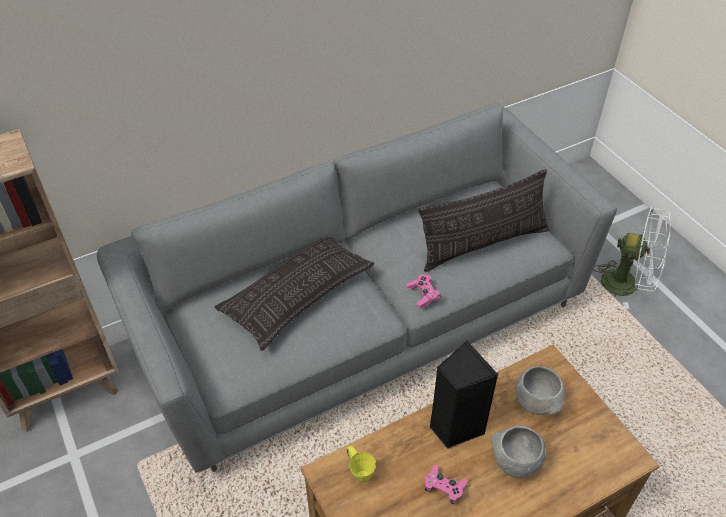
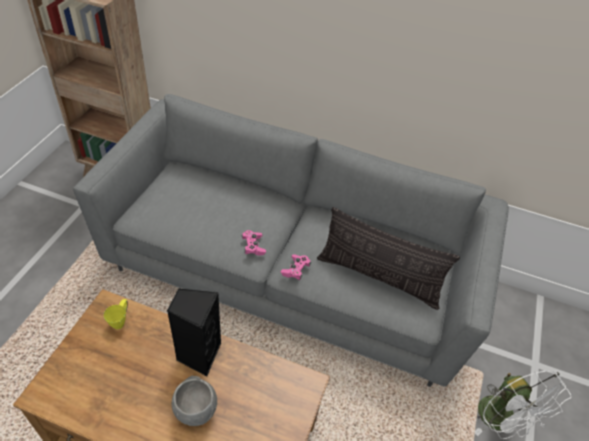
camera: 45 degrees right, 0 degrees up
(296, 294) = (231, 206): pillow -> none
(444, 488) = (142, 377): pink game controller -> pink game controller (253, 246)
(536, 404) = (261, 395): grey bowl -> none

